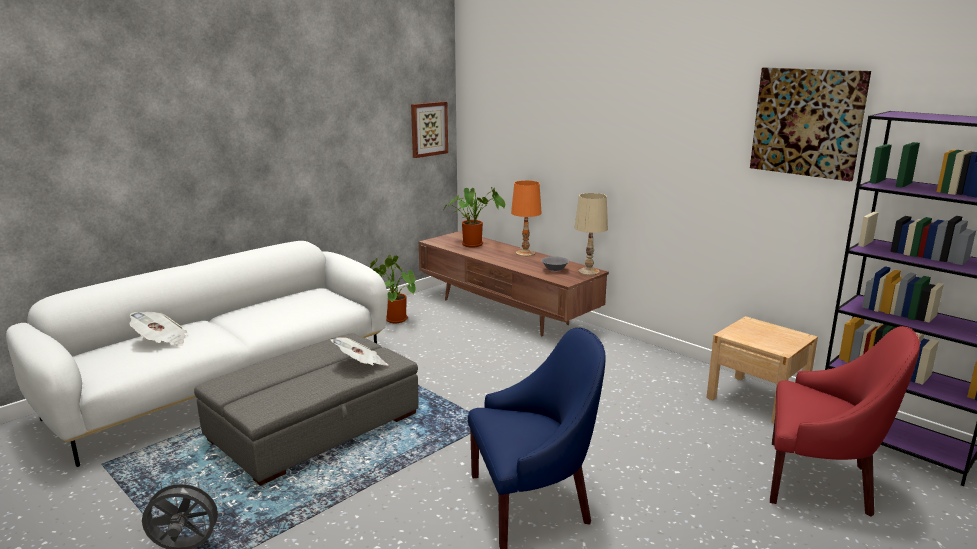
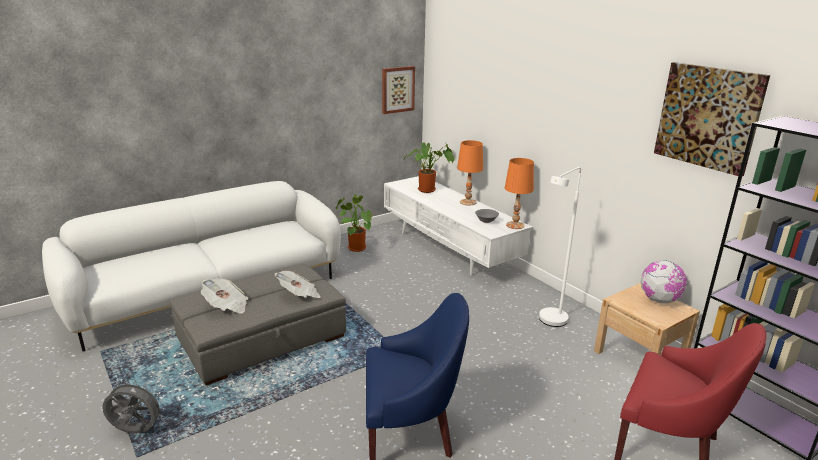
camera: 10 degrees right, 5 degrees up
(161, 341) = (155, 259): newspaper -> newspaper (226, 306)
(507, 311) = (450, 248): brown tv stand -> white tv stand
(588, 271) = (515, 225): beige table lamp -> orange table lamp
(648, 375) = (550, 322): none -> white floor lamp
(773, 330) = (659, 300): none -> globe

